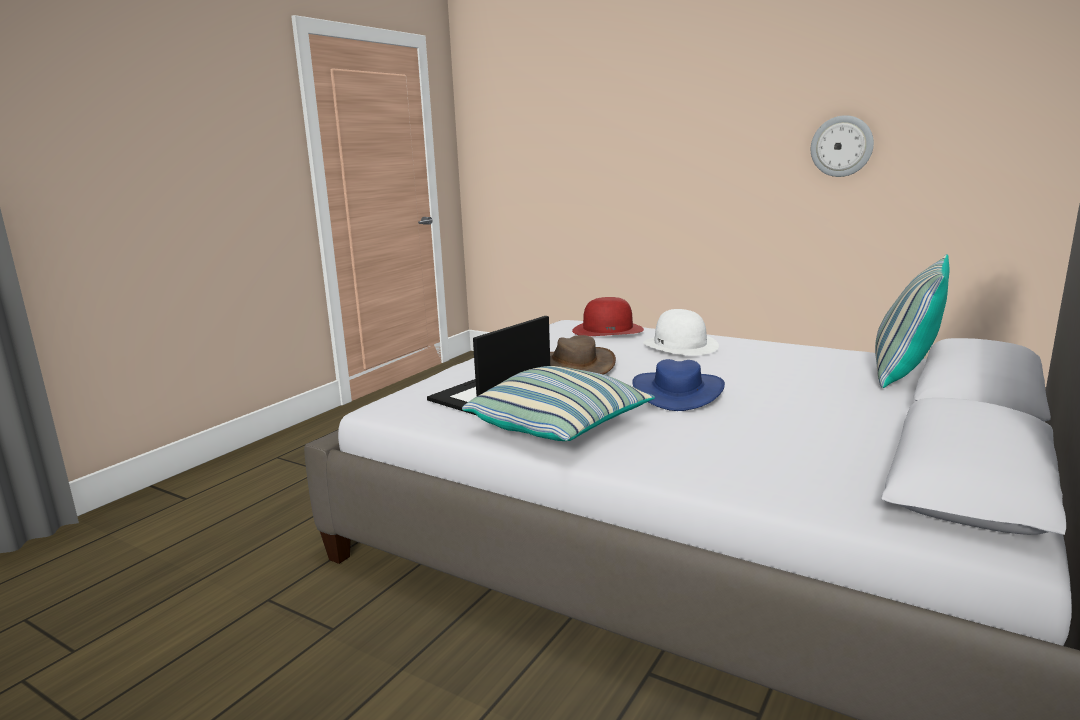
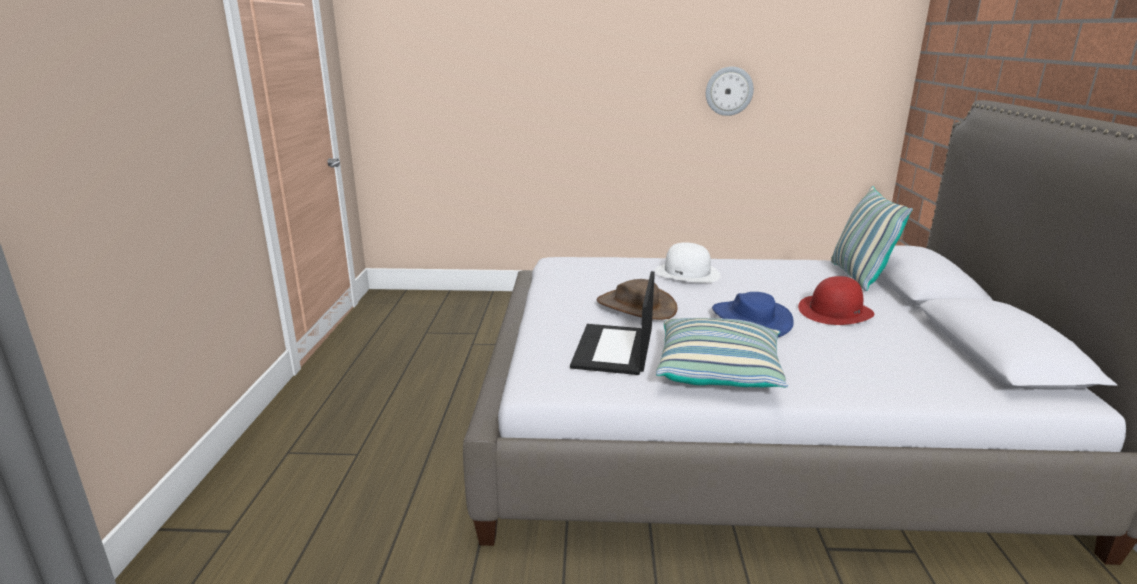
camera: 30 degrees left, 5 degrees up
(608, 330) = (610, 265): red hat -> red hat (835, 311)

